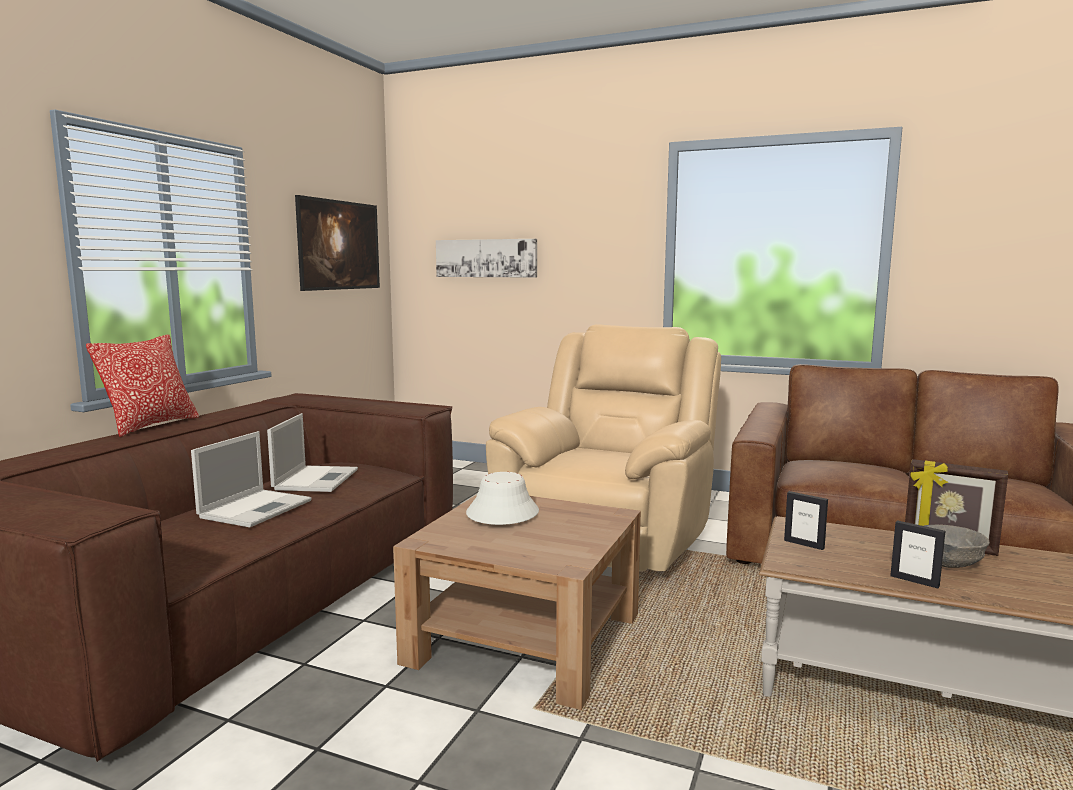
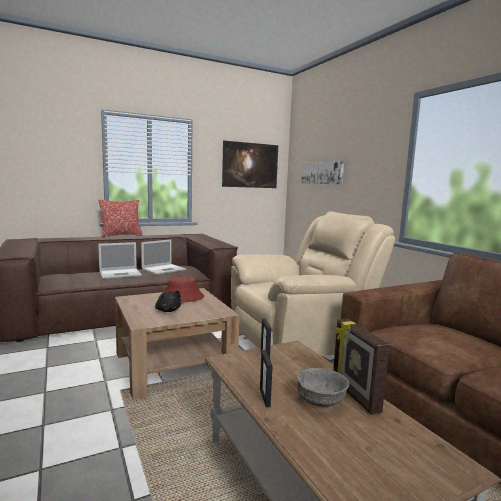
camera: 40 degrees right, 0 degrees up
(502, 513) = (181, 297): white hat -> red hat
(543, 536) = (168, 310): none -> black plush toy

